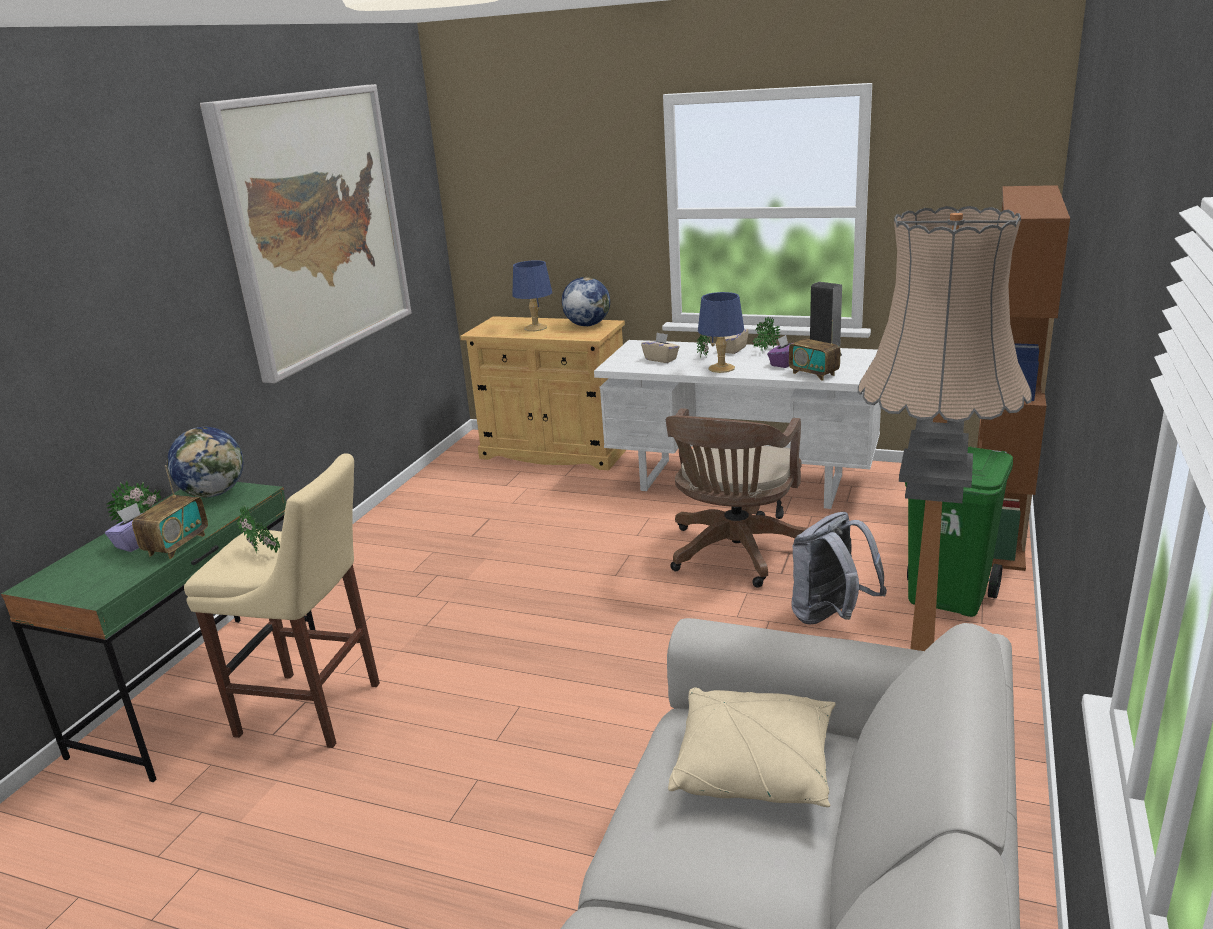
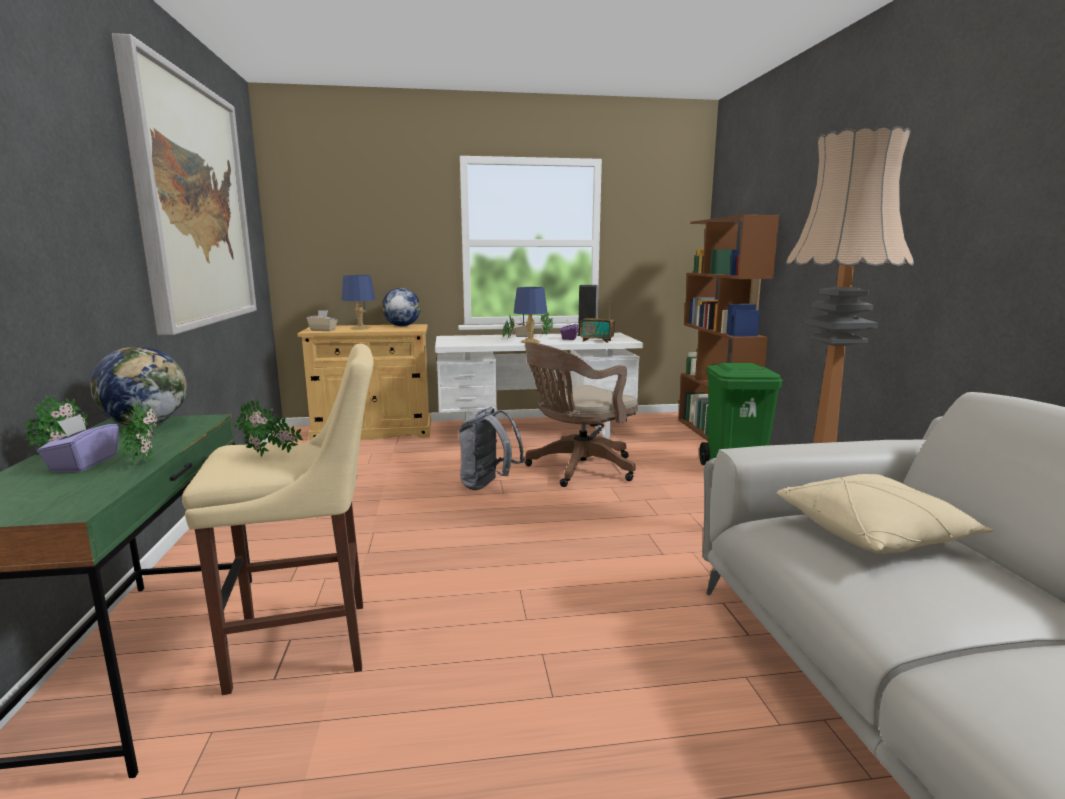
camera: 30 degrees left, 10 degrees down
(177, 545) = (146, 460): radio -> potted plant
(661, 359) = (478, 341): beige tissue box -> beige tissue box (323, 330)
(734, 555) = (577, 469): brown office chair -> brown office chair turned 60 degrees clockwise
(830, 617) = (681, 490): grey backpack -> grey backpack (488, 485)

